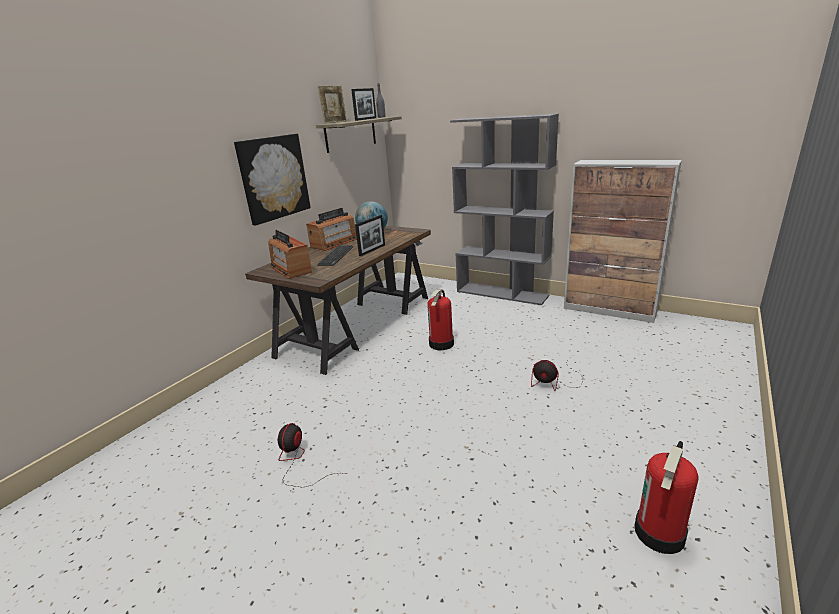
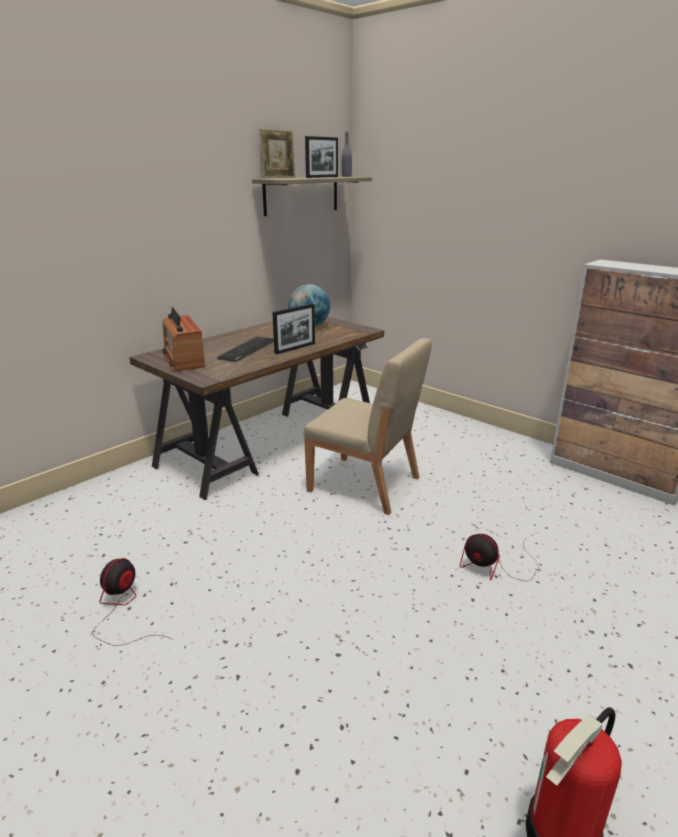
camera: 10 degrees right, 0 degrees up
(273, 178) = (184, 241): picture -> none
(334, 243) = (255, 333): radio -> none
(441, 344) = (365, 485): fire extinguisher -> beige chair
(502, 293) = (473, 428): grey bookcase -> none

